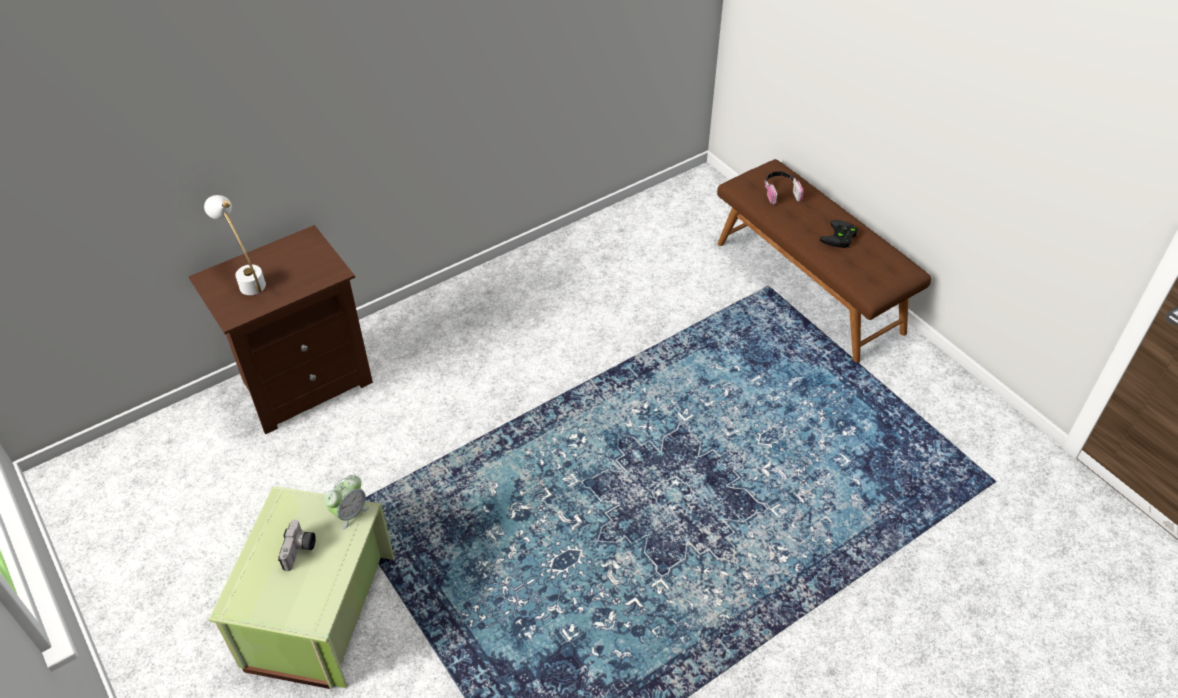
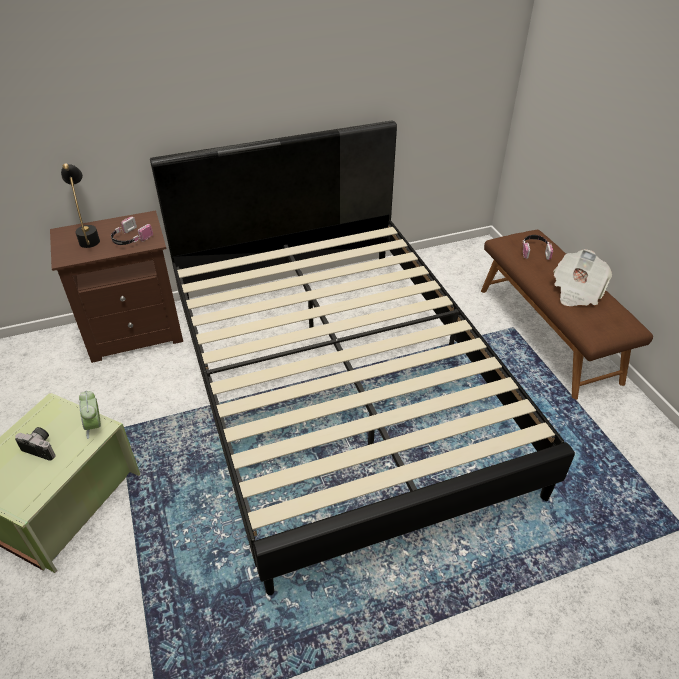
camera: 15 degrees right, 5 degrees down
(247, 279) = (89, 237): white table lamp -> black table lamp
(300, 551) = (42, 447): camera -> camera turned 90 degrees counterclockwise
(303, 272) = (130, 239): none -> headphones
(350, 513) = (95, 426): alarm clock -> alarm clock turned 105 degrees clockwise
(589, 401) = (340, 386): none -> black bed
(840, 238) = (576, 291): black game controller -> newspaper

